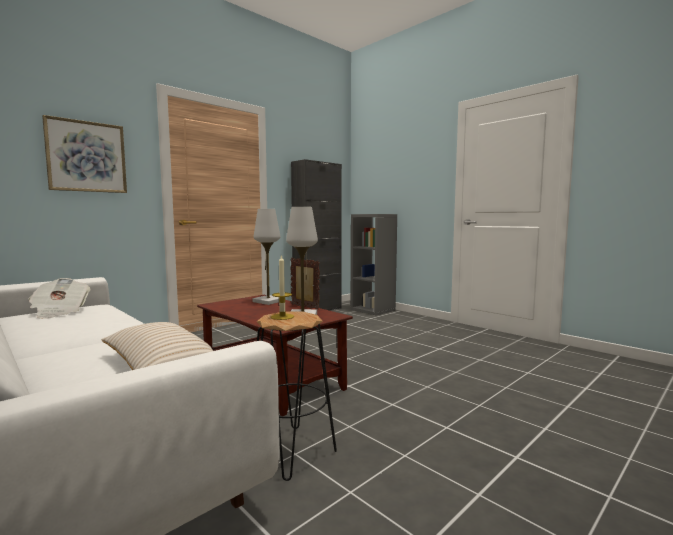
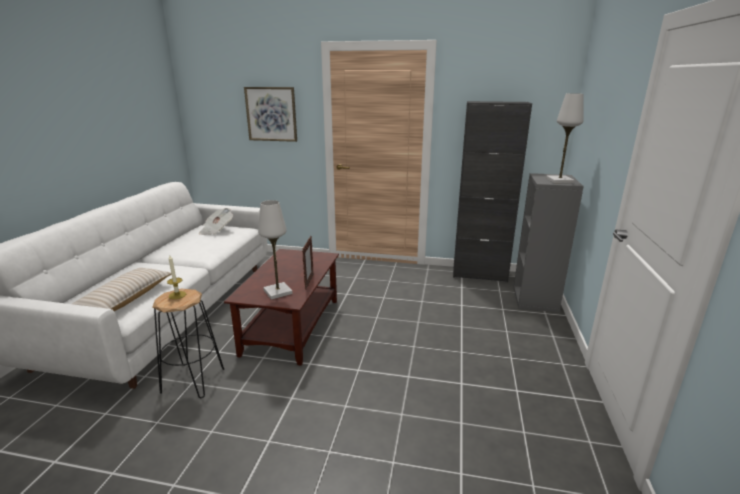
camera: 55 degrees right, 15 degrees up
(268, 301) = (314, 264): white table lamp -> white table lamp (559, 181)

